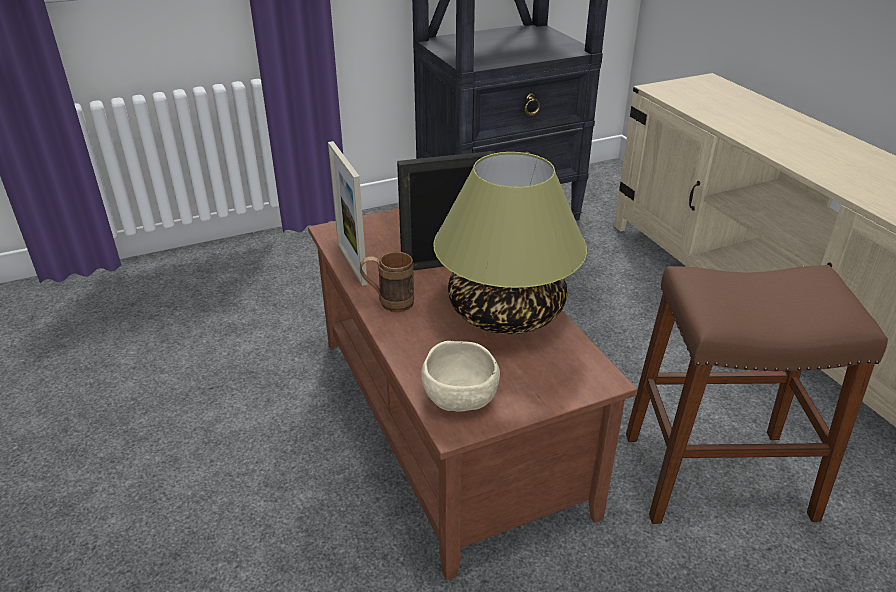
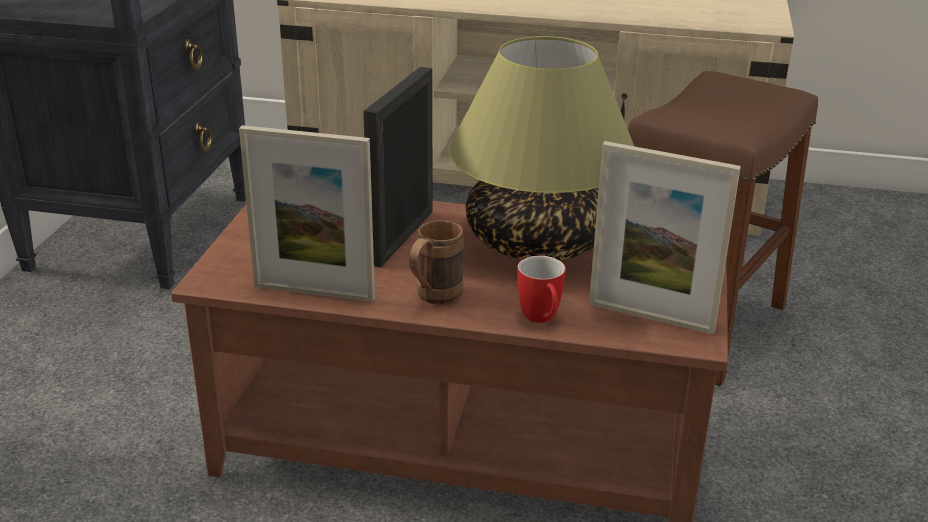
camera: 55 degrees left, 5 degrees down
(407, 352) = (542, 320): none -> mug
(461, 396) = (650, 317): beige bowl -> picture frame

